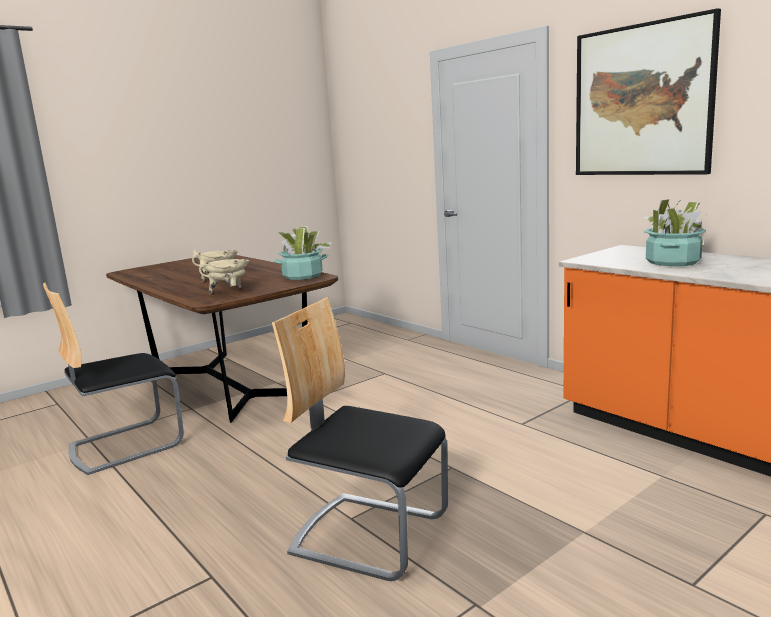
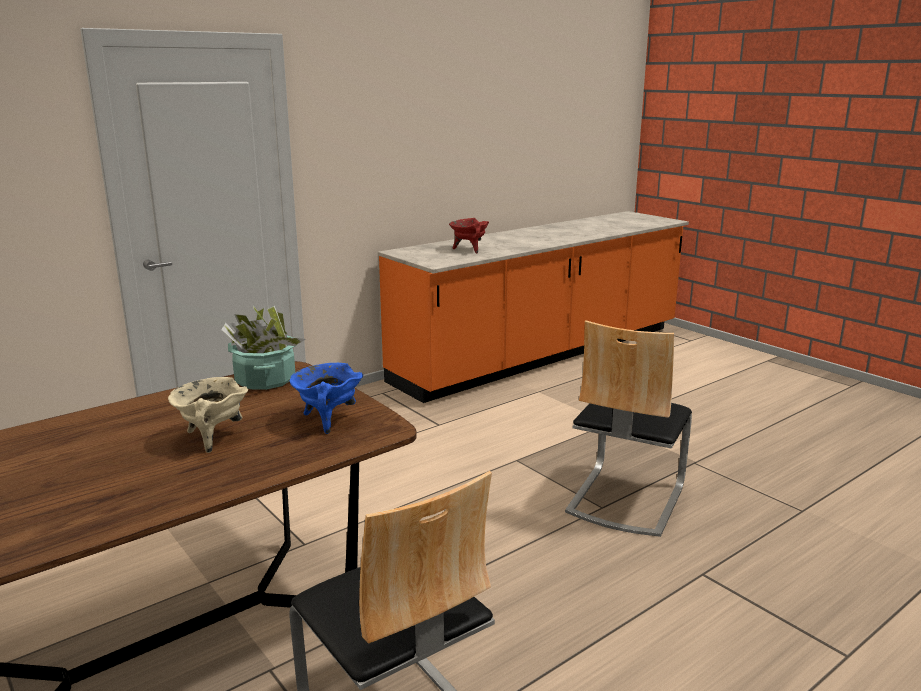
camera: 90 degrees left, 5 degrees up
(229, 291) = (328, 420): beige cooking pot -> blue cooking pot
(642, 101) = (382, 122): picture -> none
(673, 262) = (469, 249): potted plant -> red cooking pot

